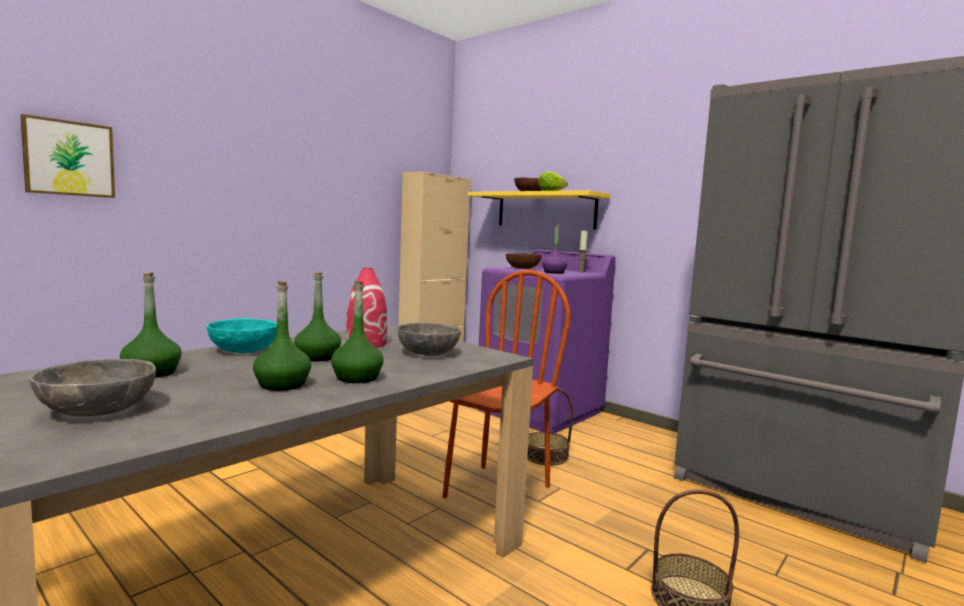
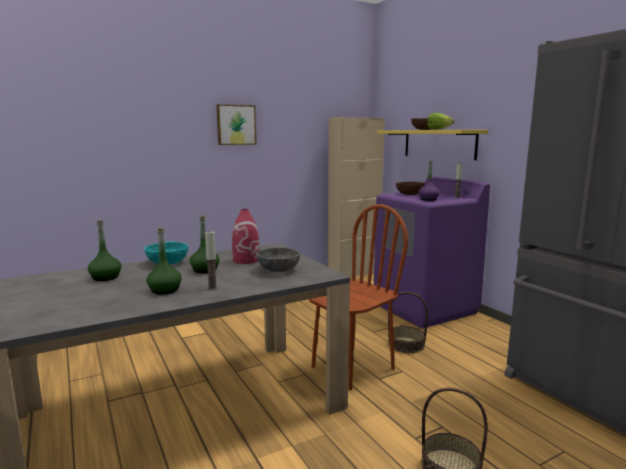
camera: 20 degrees right, 5 degrees up
(69, 158) = (100, 134): picture -> picture (236, 125)
(97, 410) = (61, 301): grey bowl -> none
(357, 378) = (212, 287): green bottle -> candle

